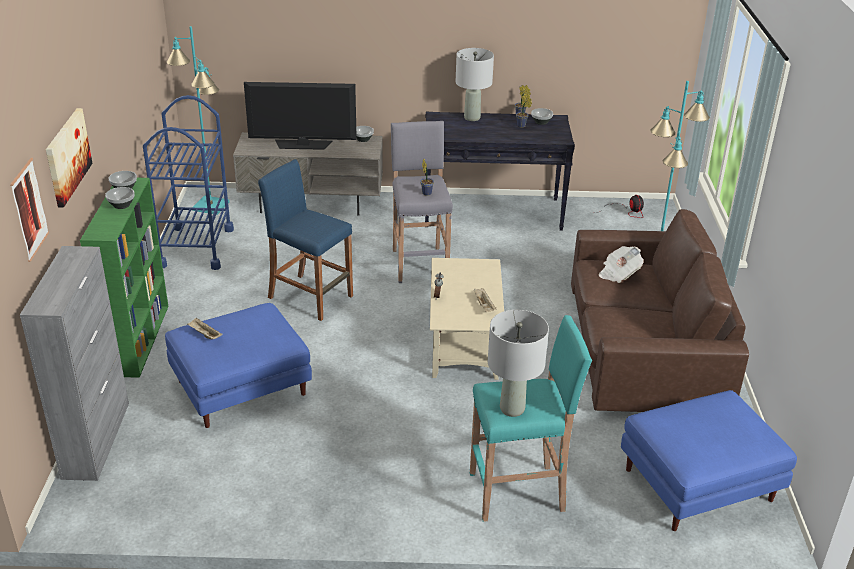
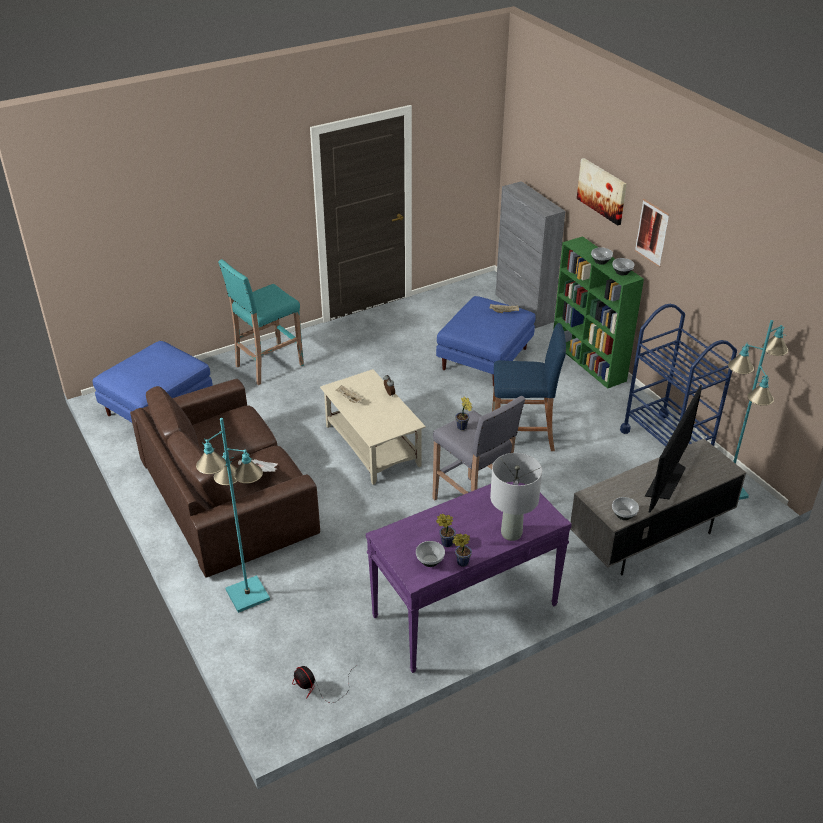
camera: 150 degrees right, 5 degrees up
(29, 209) = (556, 162): picture -> picture (652, 232)
(303, 145) = (666, 479): television -> television turned 150 degrees clockwise
(493, 212) = (464, 611): black console table -> purple console table
(512, 409) = (266, 293): grey table lamp -> none

